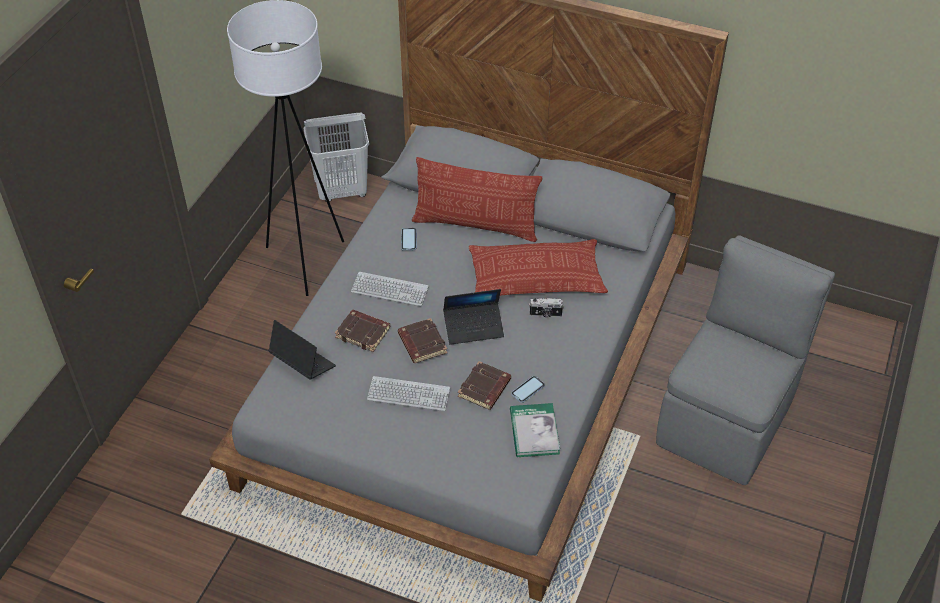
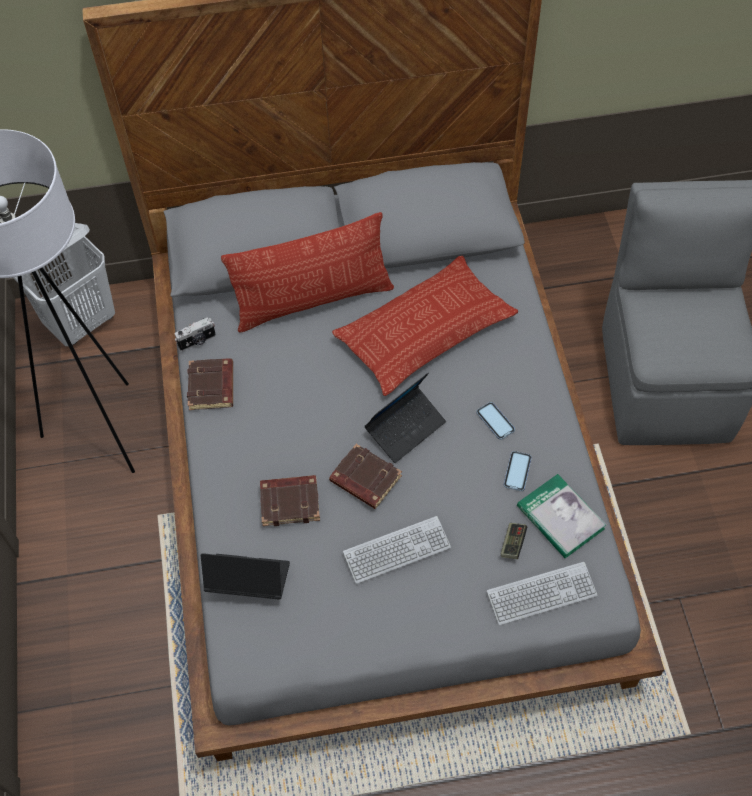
camera: 30 degrees left, 10 degrees up
(390, 290) = (278, 432): keyboard -> keyboard (541, 594)
(408, 240) = (252, 357): phone -> phone (495, 421)
(485, 389) = (472, 496): brown book -> brown book (212, 387)
(489, 430) = (513, 544): none -> game controller
(545, 314) = (469, 371): camera -> camera (197, 341)

